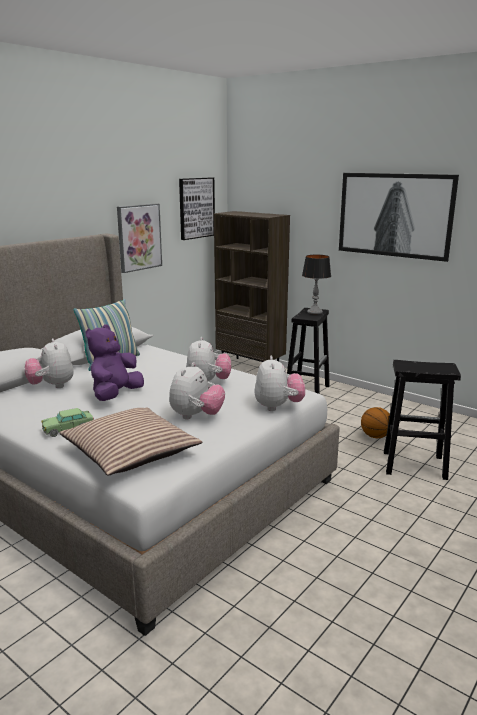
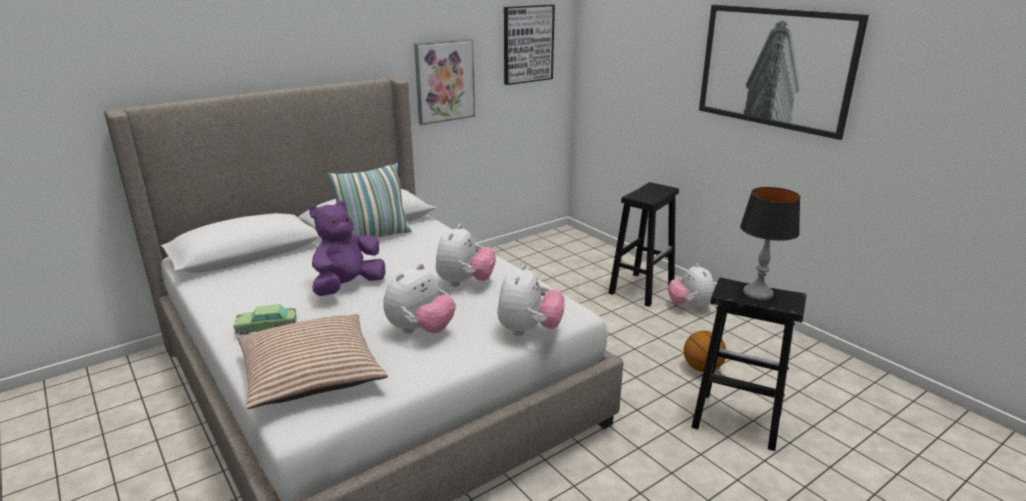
camera: 15 degrees right, 5 degrees up
(52, 386) = (289, 265): plush toy -> plush toy (689, 306)
(251, 367) = (586, 247): brown bookcase -> none
(315, 312) = (658, 190): table lamp -> table lamp (758, 293)

